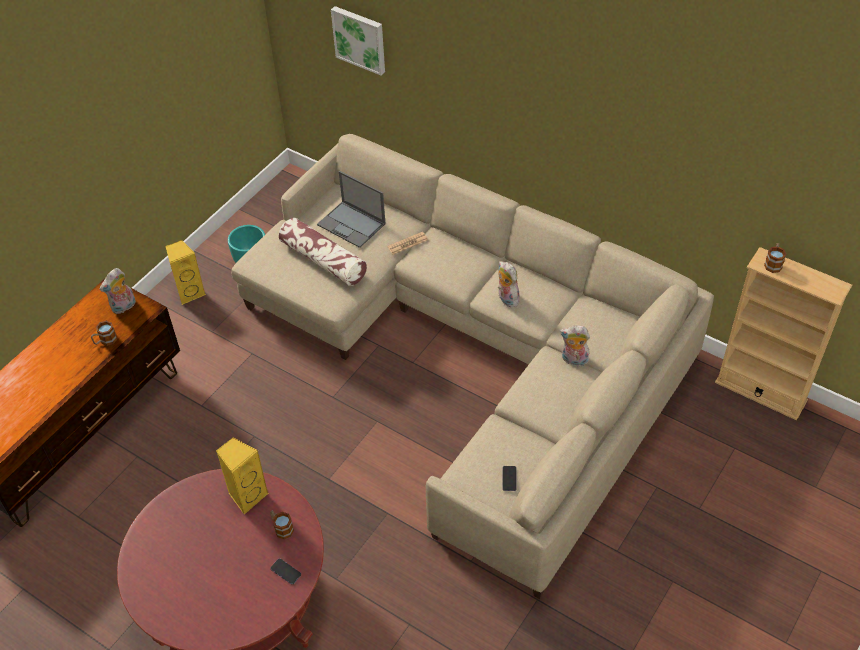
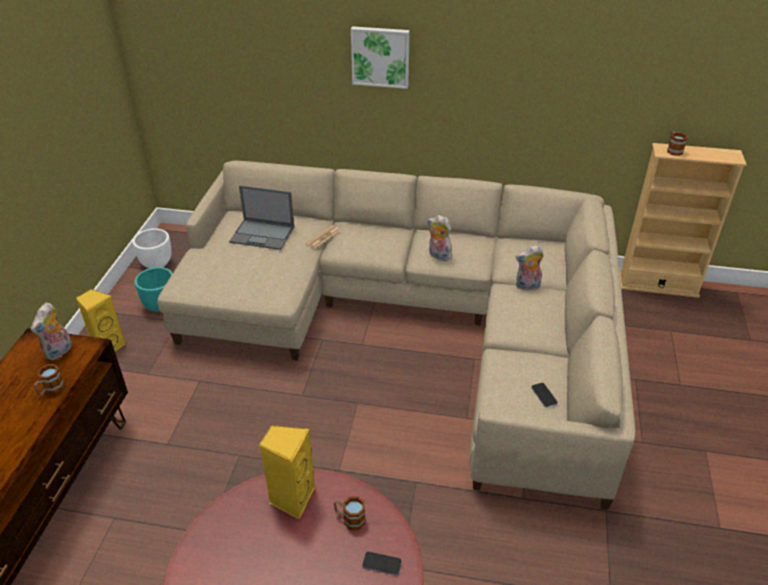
camera: 25 degrees left, 10 degrees down
(266, 214) = (157, 265): none -> white planter
(323, 260) = (251, 268): pillow -> none
(360, 39) = (231, 58): picture -> picture (380, 56)

